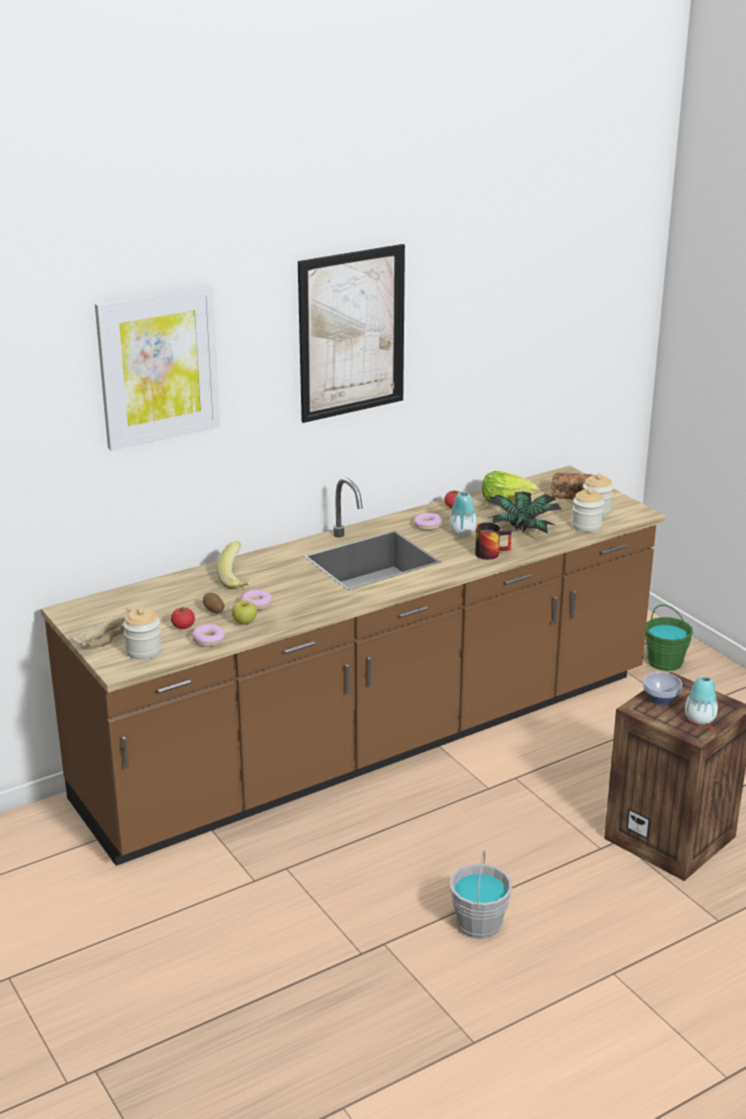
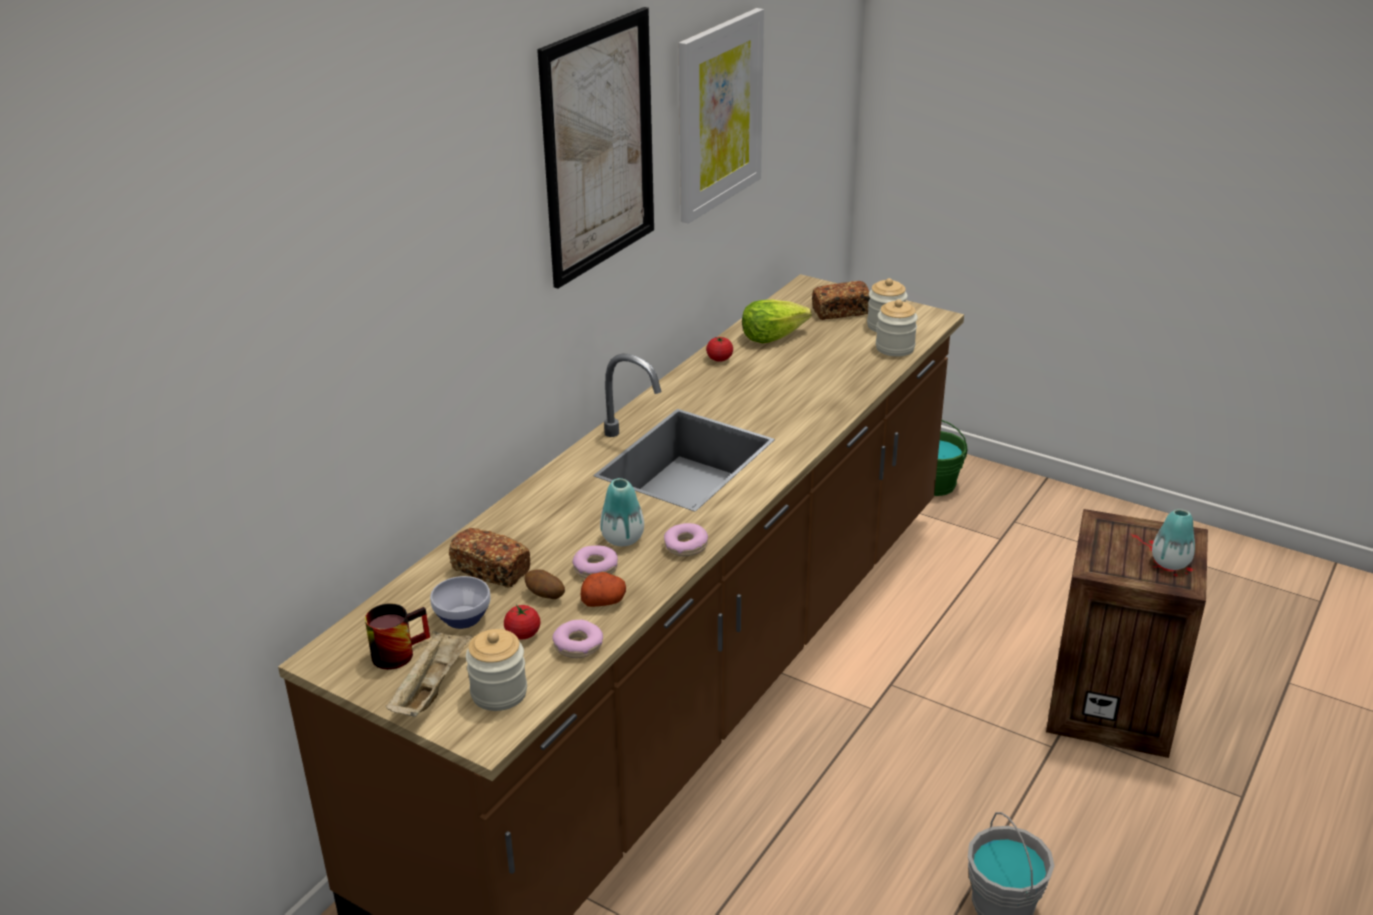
camera: 25 degrees left, 5 degrees up
(158, 366) = (387, 246): picture -> picture (718, 114)
(195, 591) = (491, 570): none -> bread
(238, 580) = (537, 536): banana -> none
(245, 622) = (604, 601): apple -> potato
(427, 526) = (712, 392): donut -> donut (685, 546)
(462, 532) = (761, 391): vase -> vase (622, 539)
(490, 552) = (821, 411): mug -> mug (397, 651)
(522, 529) = (827, 369): potted plant -> none
(659, 699) = (1106, 549): bowl -> bowl (461, 618)

